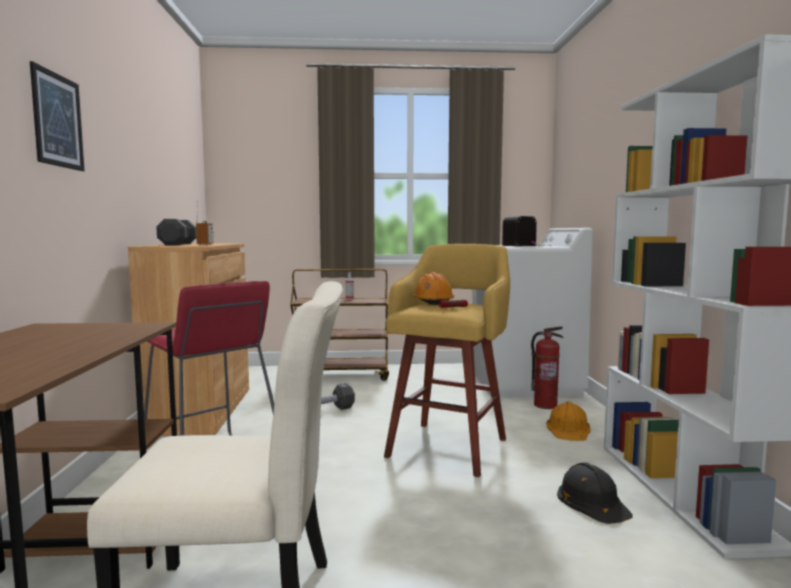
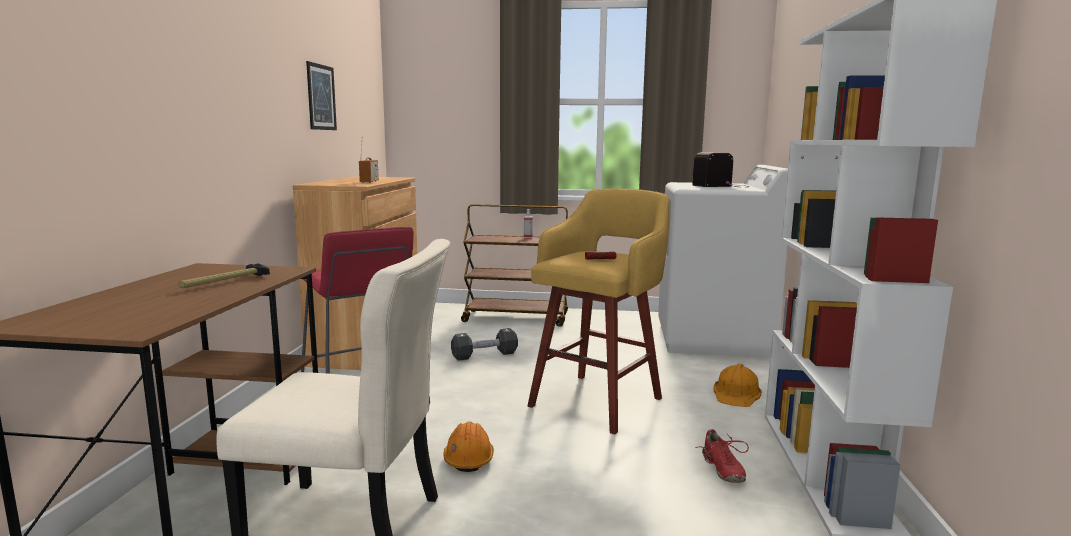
camera: 10 degrees right, 5 degrees up
(58, 120) = (219, 70): picture -> picture (321, 97)
(80, 339) = (225, 282): none -> hammer
(178, 244) = (344, 181): black dumbbell -> none
(432, 302) = (585, 251): orange hard hat -> orange hard hat (469, 458)
(545, 405) = (724, 365): fire extinguisher -> none
(592, 501) = (722, 469): black hard hat -> red shoe

